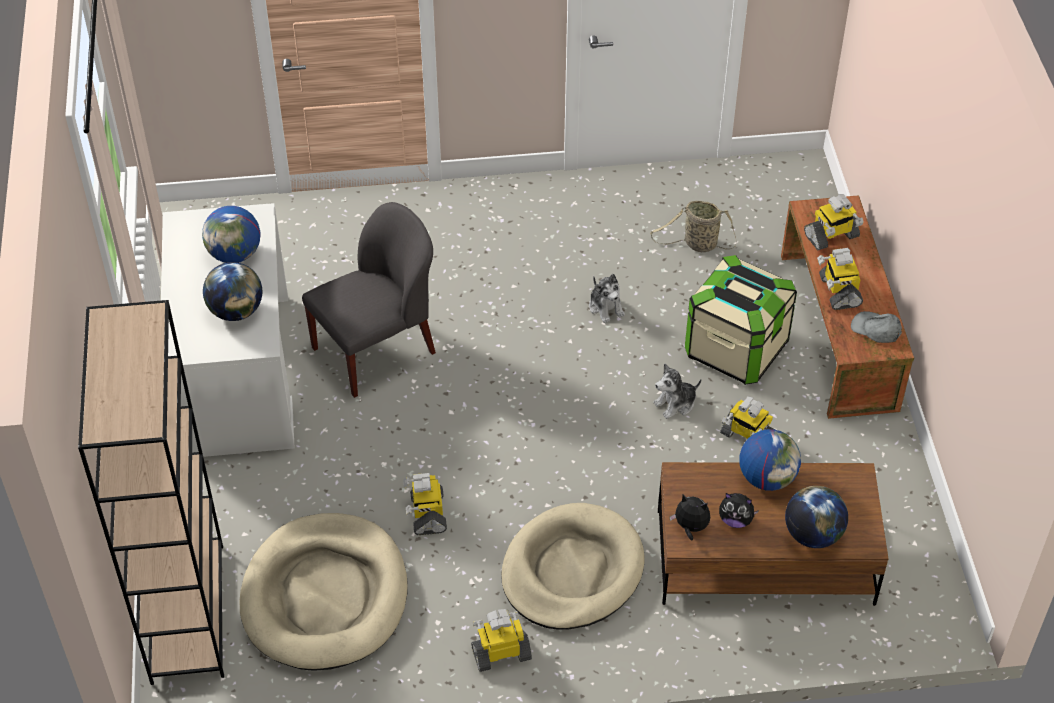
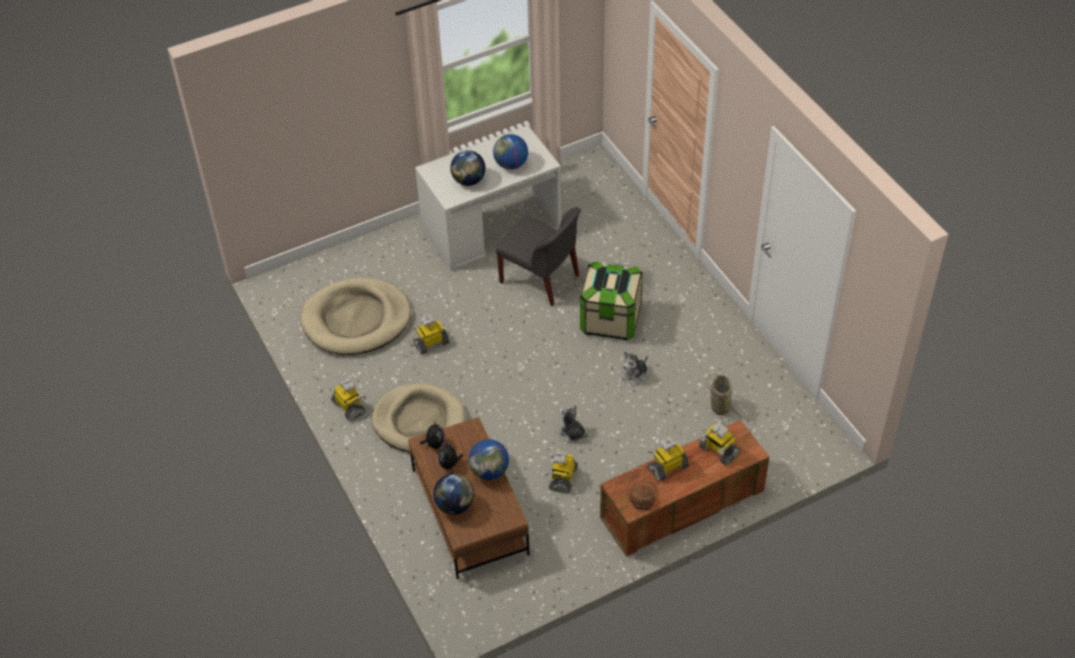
camera: 70 degrees right, 0 degrees up
(187, 612) = (323, 269): beige bookcase -> none
(736, 349) = (635, 452): storage box -> storage box (610, 320)
(876, 329) = (642, 496): grey cap -> brown cap

